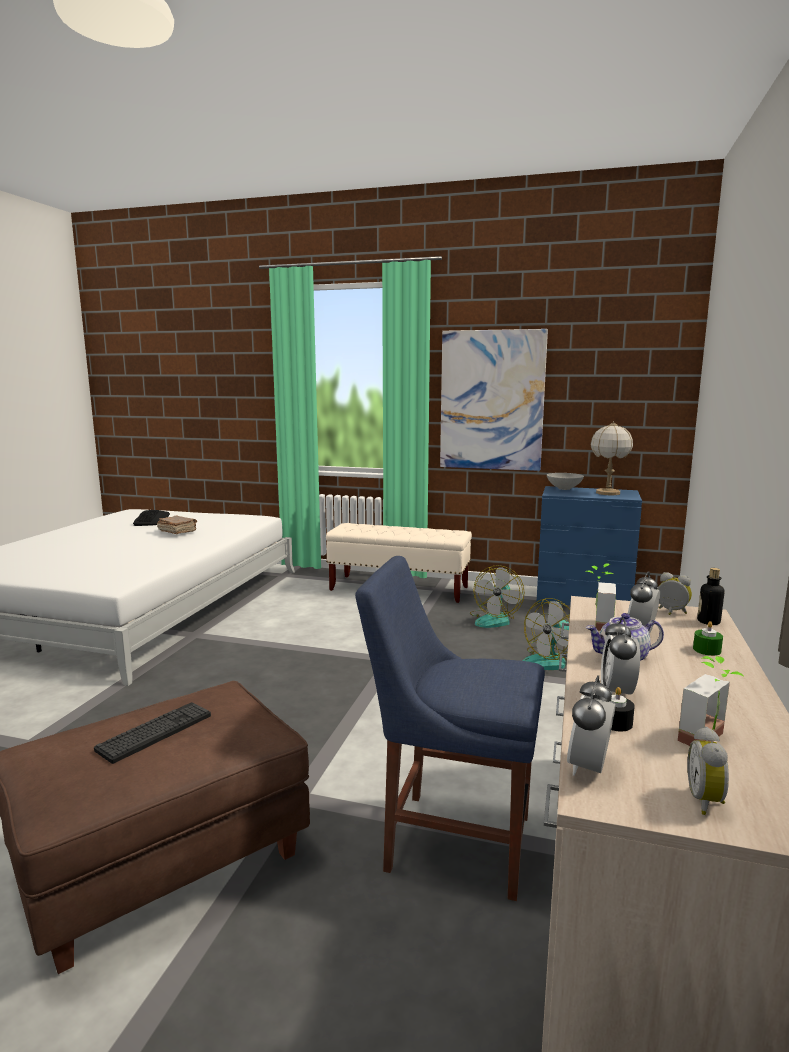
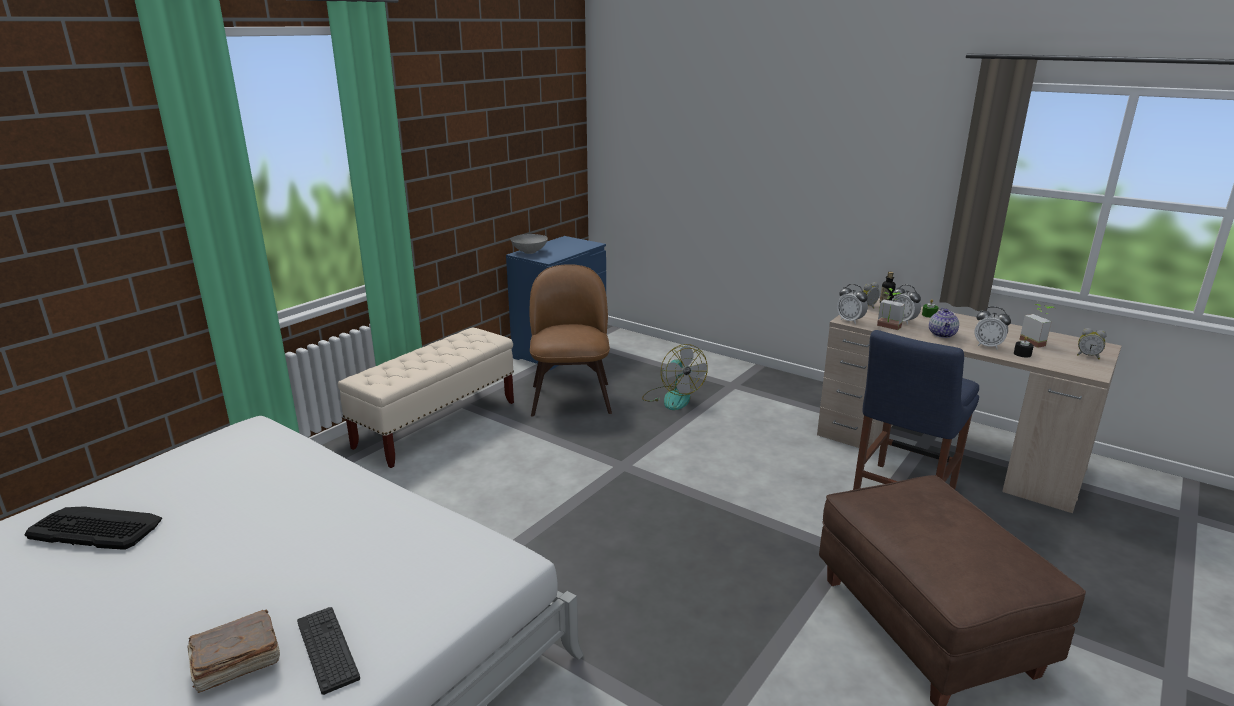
camera: 70 degrees left, 10 degrees up
(155, 732) = (938, 528): keyboard -> keyboard (327, 649)
(177, 531) = (249, 502): brown book -> brown book (235, 663)
(492, 400) = (451, 174): picture -> none
(495, 619) = (571, 397): fan -> brown chair
(588, 767) = (1068, 369): alarm clock -> alarm clock (850, 321)
(608, 493) = (567, 245): table lamp -> none

